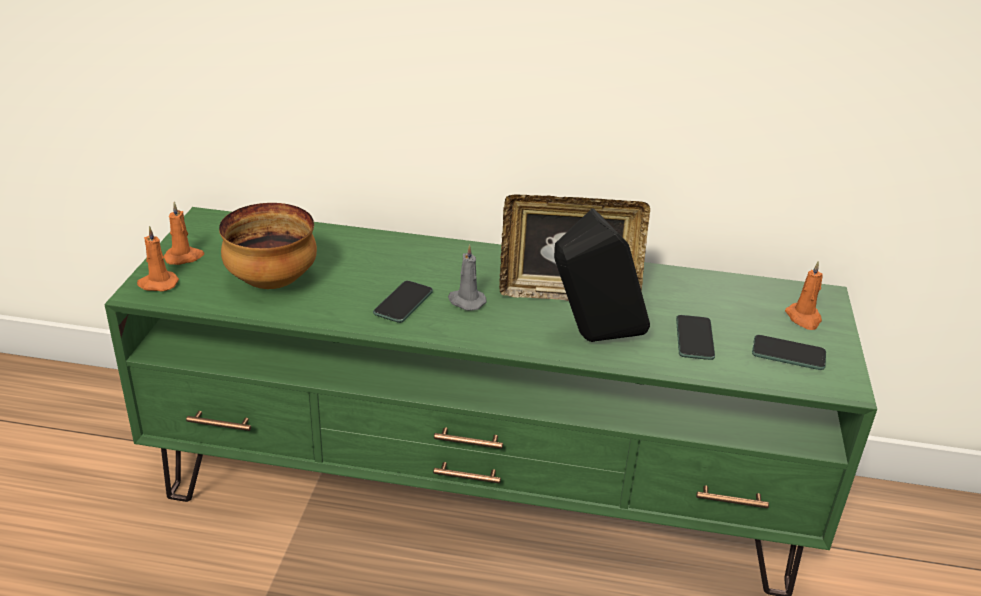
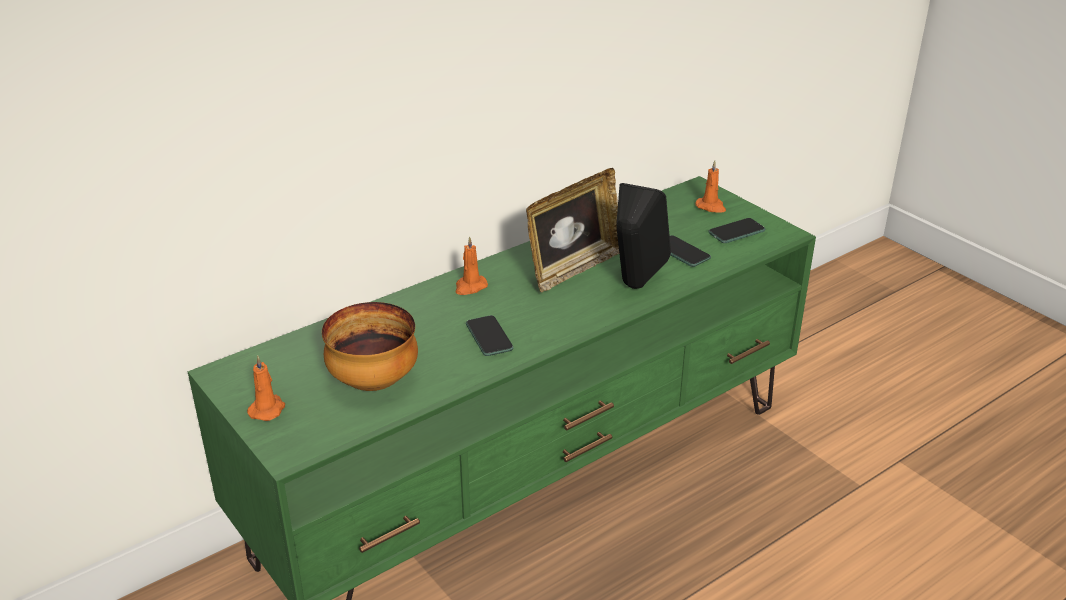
camera: 45 degrees left, 0 degrees up
(157, 284) = (288, 440): orange candle -> orange candle (470, 287)
(466, 301) = (524, 311): grey candle -> none

